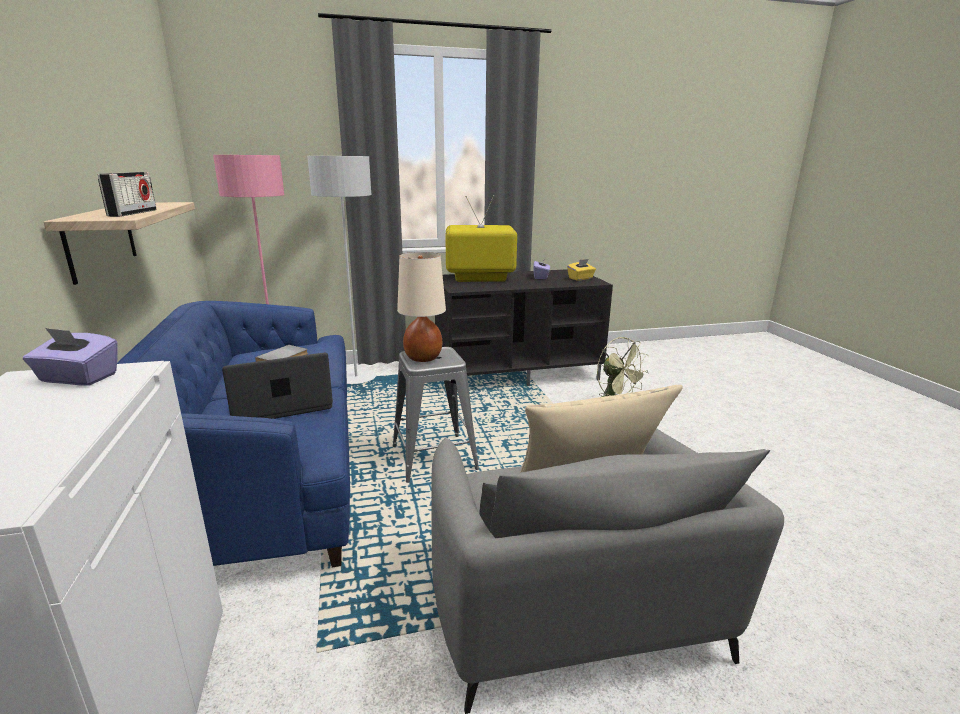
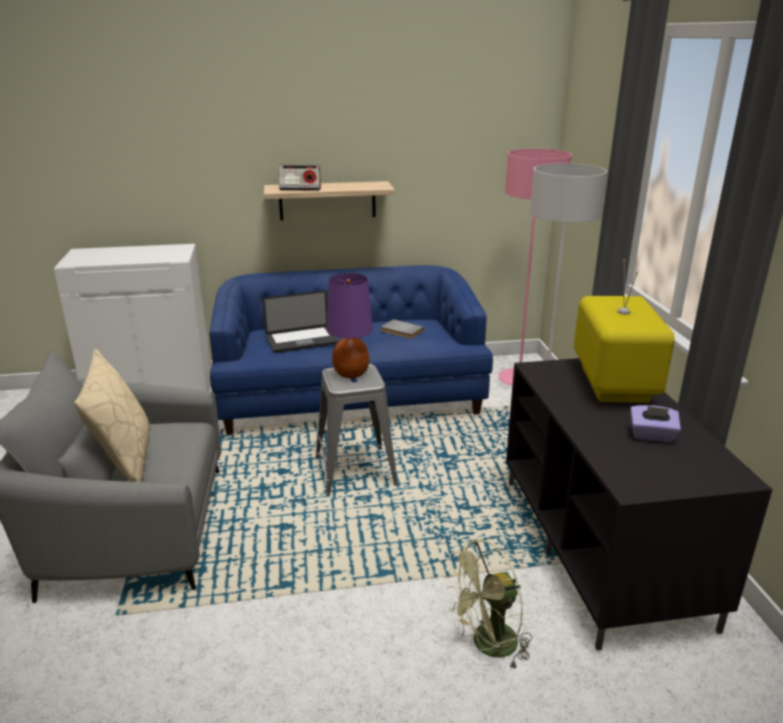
camera: 95 degrees right, 5 degrees up
(78, 378) = (174, 253): purple tissue box -> none
(281, 406) = (302, 341): laptop -> laptop turned 90 degrees clockwise
(423, 358) = (351, 373): beige table lamp -> purple table lamp
(580, 278) = (660, 476): yellow tissue box -> none

